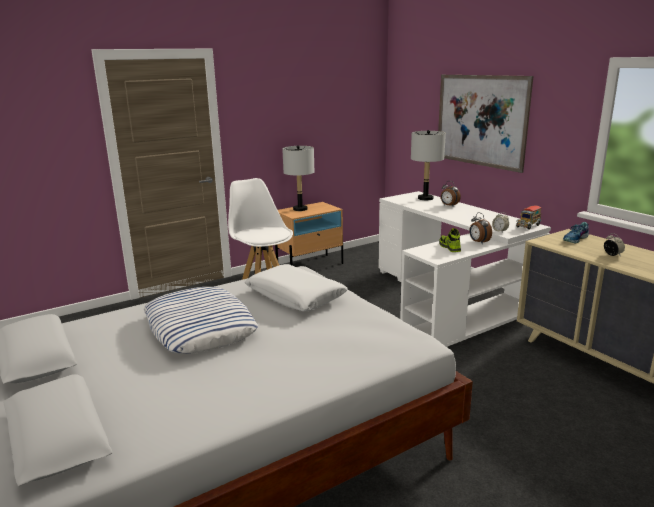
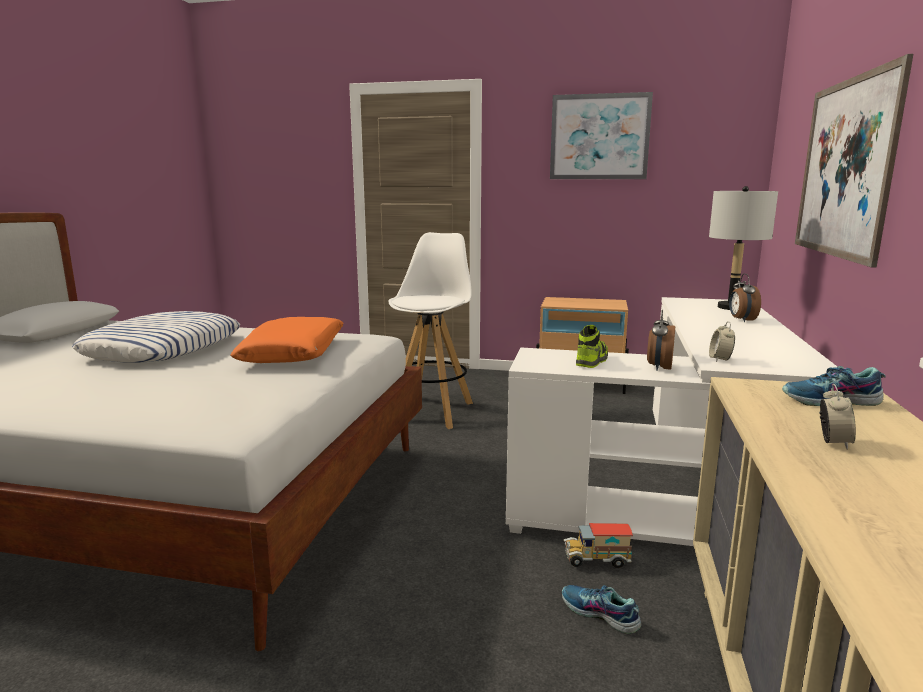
camera: 45 degrees right, 5 degrees down
(295, 296) = (294, 353): white pillow -> orange pillow
(297, 92) = (599, 137): none -> picture
(300, 209) = (576, 301): grey table lamp -> none
(516, 367) = (599, 614): none -> shoe
(527, 226) = (800, 367): toy truck -> toy truck (596, 560)

